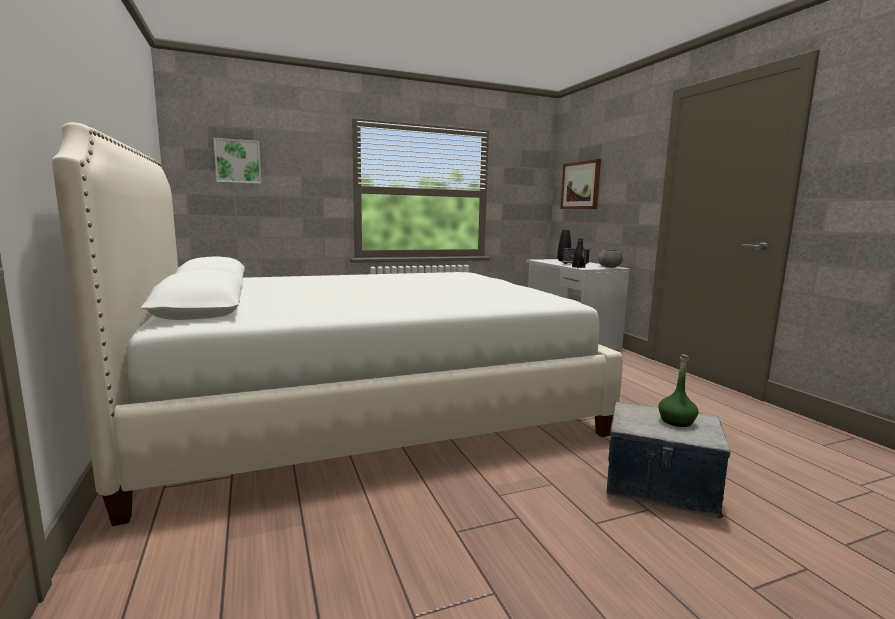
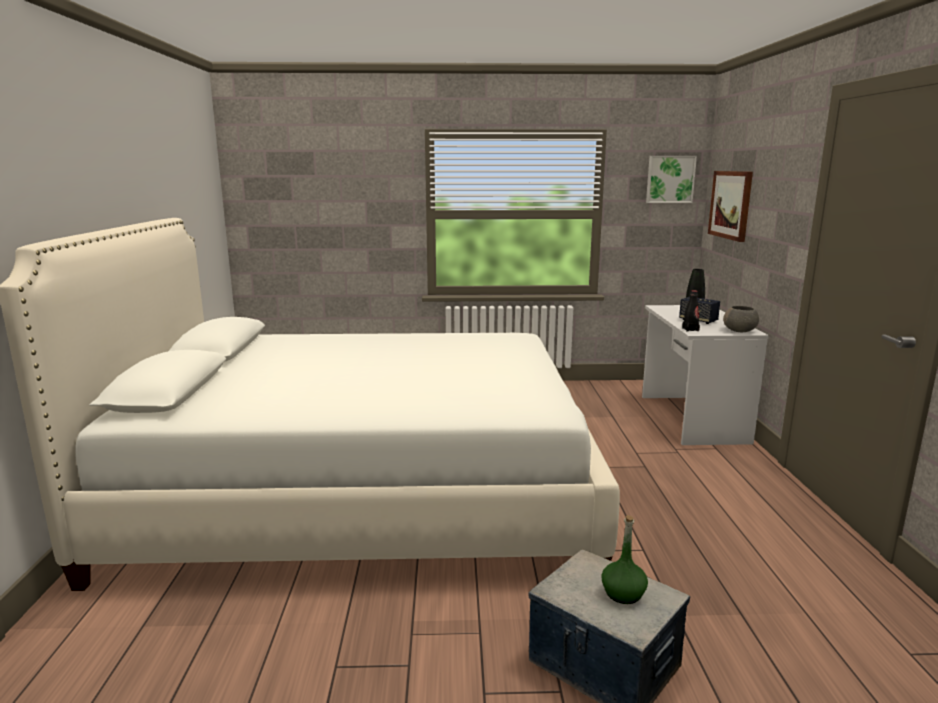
camera: 20 degrees right, 5 degrees up
(238, 161) = (297, 189): picture -> picture (670, 179)

